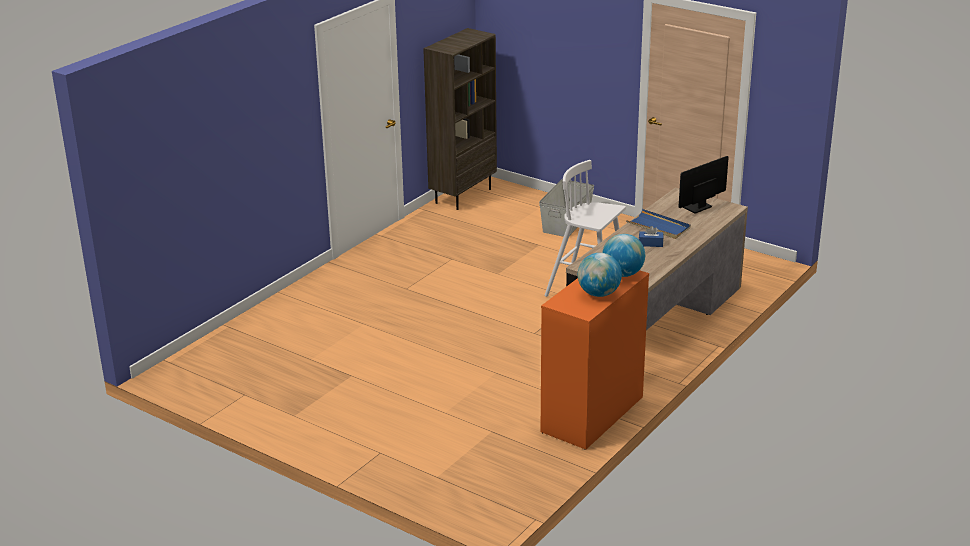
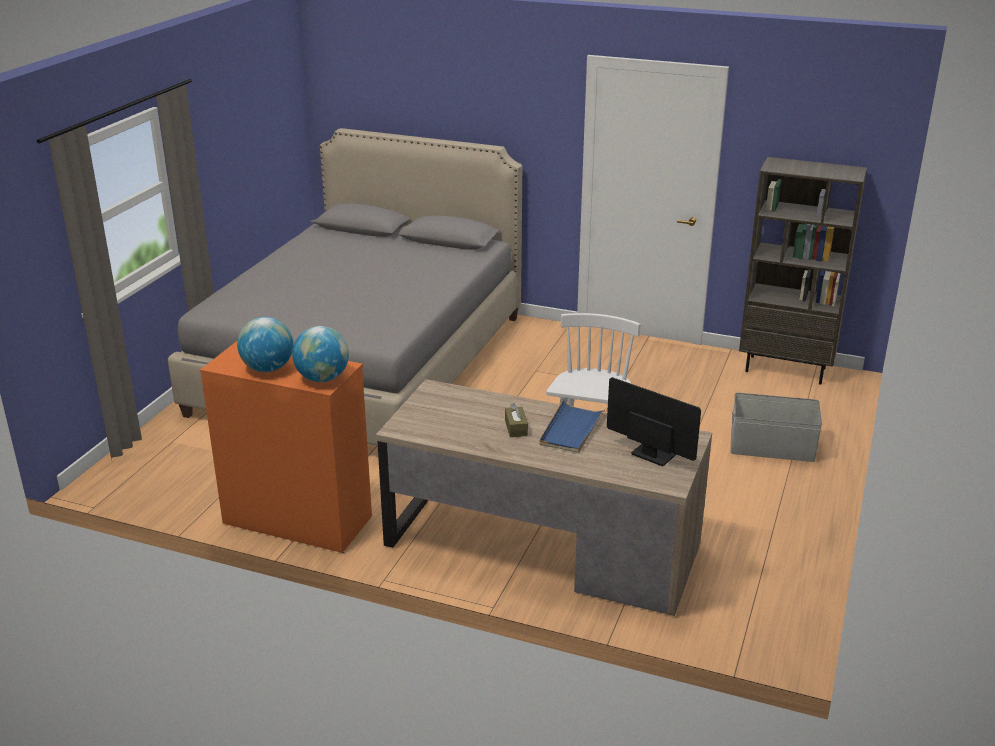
camera: 75 degrees right, 0 degrees up
(341, 367) = (363, 363): none -> grey bed
(650, 243) = (516, 428): blue tissue box -> brown tissue box

